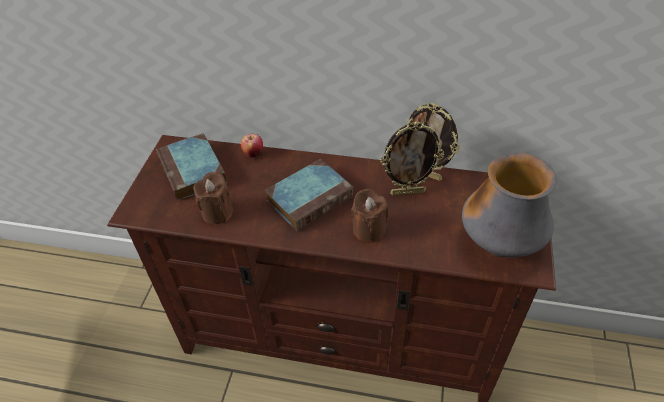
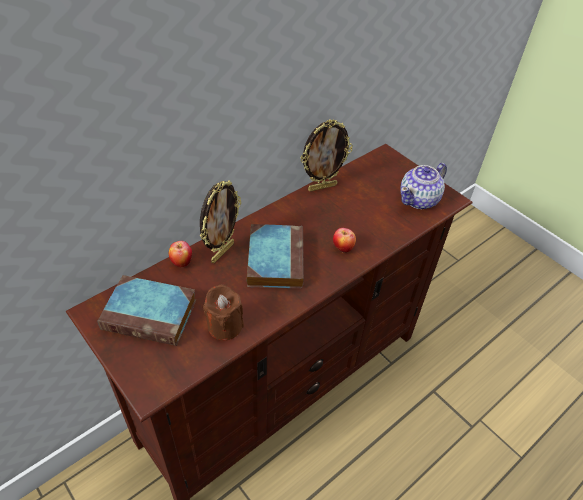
camera: 55 degrees left, 0 degrees up
(368, 229) = (342, 248): brown candle -> apple
(407, 192) = (328, 206): picture frame -> picture frame (222, 252)
(499, 246) = (419, 200): vase -> teapot

